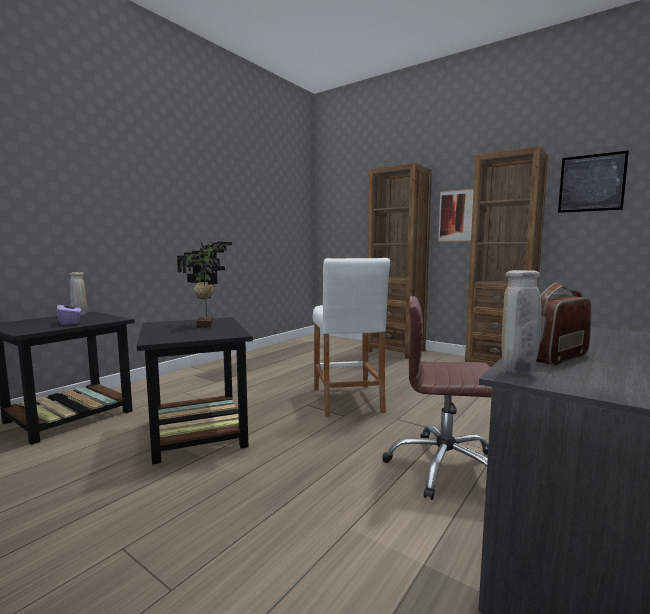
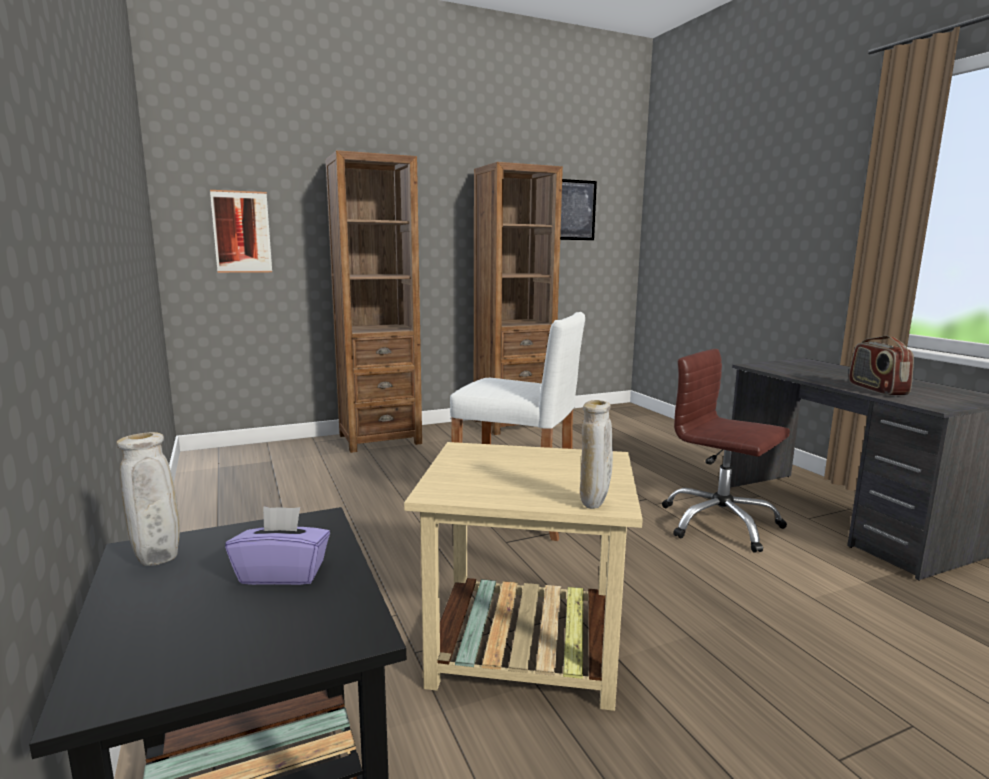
camera: 60 degrees left, 5 degrees up
(197, 431) = (522, 648): black side table -> beige side table
(207, 325) = (506, 462): potted plant -> none
(444, 467) = (719, 524): brown office chair -> brown office chair turned 90 degrees clockwise
(455, 215) = (434, 235): picture -> picture (242, 232)
(518, 372) = (927, 404): beige vase -> beige vase (594, 505)

